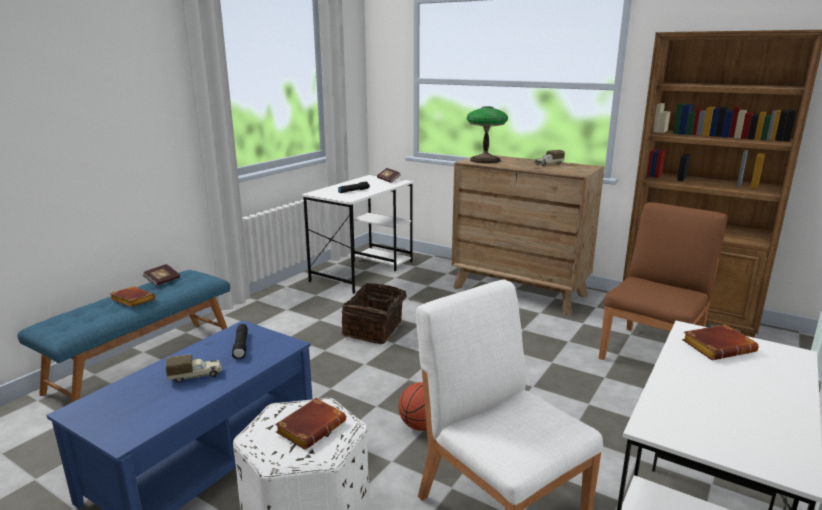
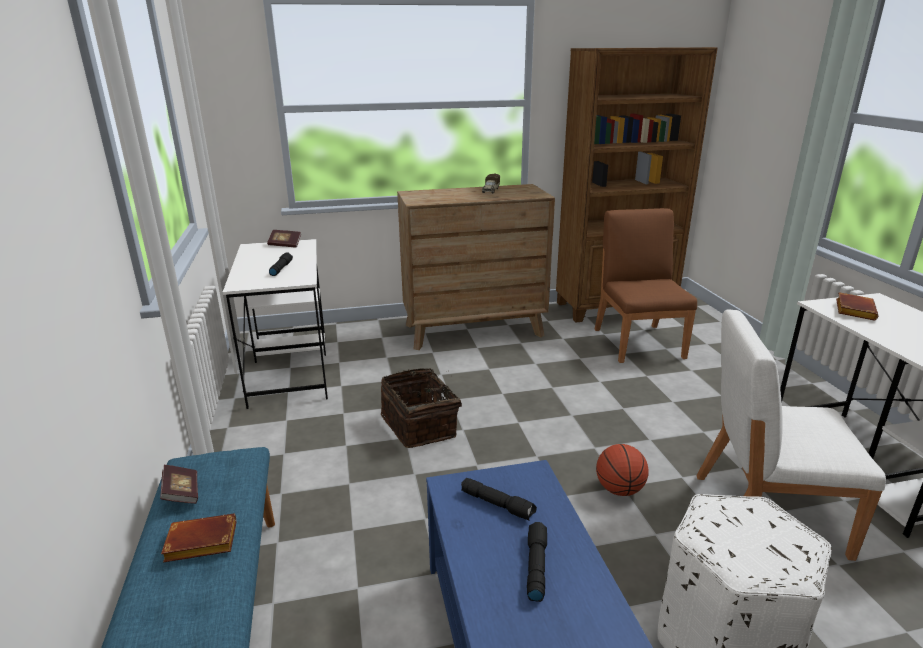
camera: 45 degrees left, 5 degrees up
(196, 375) = (535, 566): toy truck -> black flashlight
(311, 427) = (751, 528): brown book -> none
(485, 160) = (427, 198): table lamp -> none

